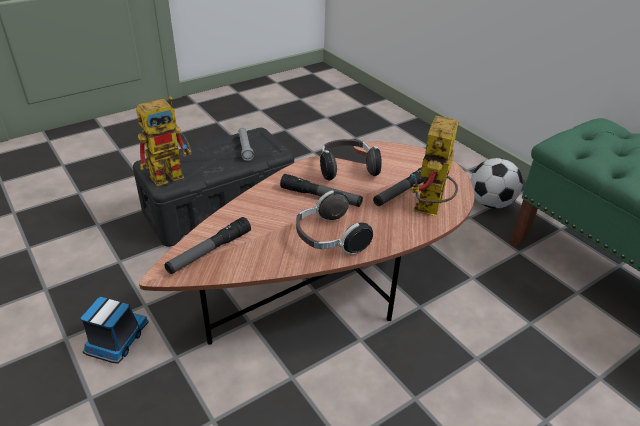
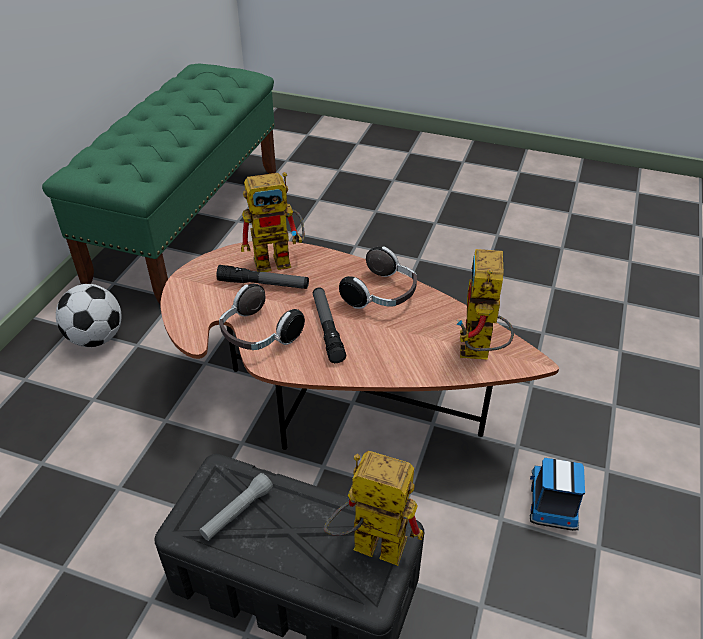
camera: 125 degrees left, 5 degrees up
(117, 340) = (553, 502): toy truck -> toy truck turned 120 degrees clockwise
(209, 251) = (479, 352): flashlight -> toy robot

